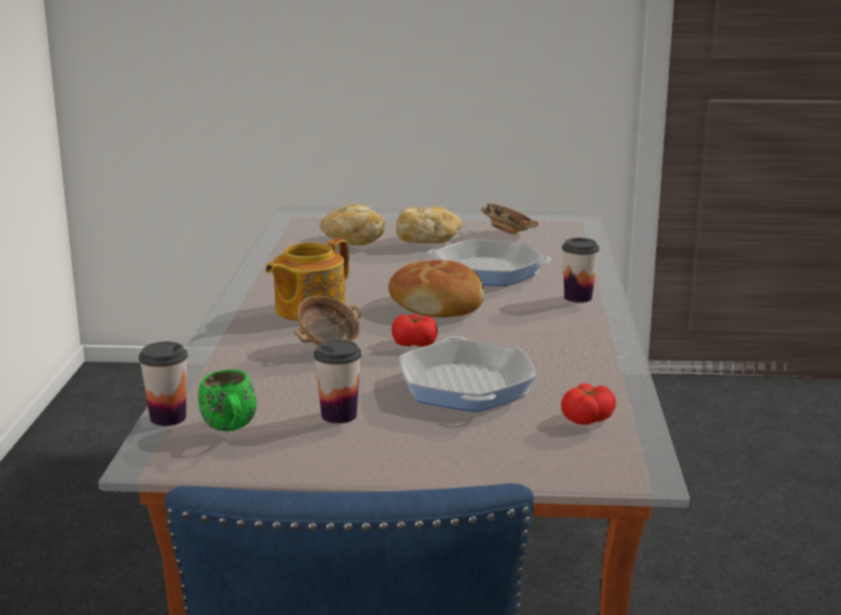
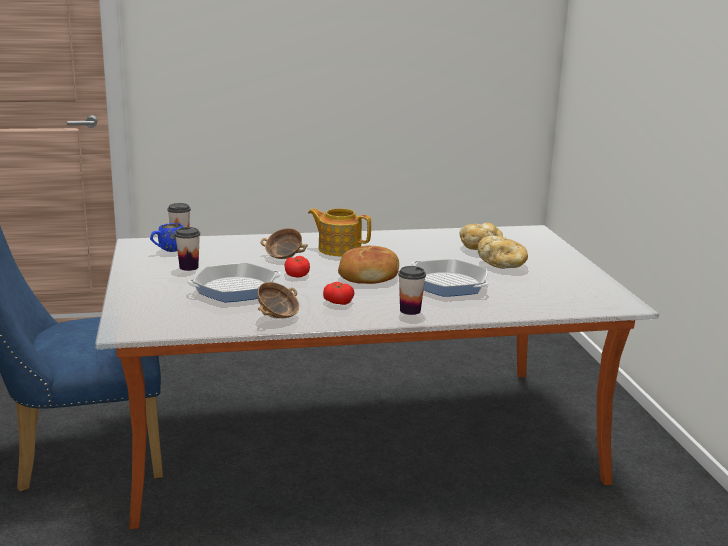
camera: 75 degrees right, 0 degrees up
(231, 430) = (168, 251): green mug -> blue mug
(488, 271) = (448, 284): frying pan -> frying pan turned 135 degrees clockwise
(509, 234) = (546, 286): bowl -> bowl (278, 316)
(588, 418) = (195, 318): tomato -> tomato (338, 302)

